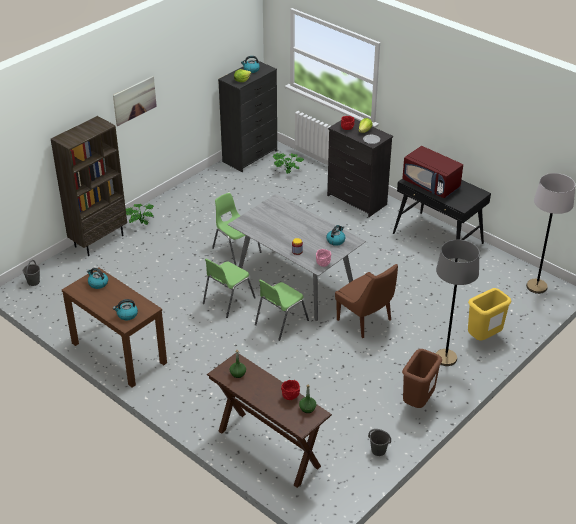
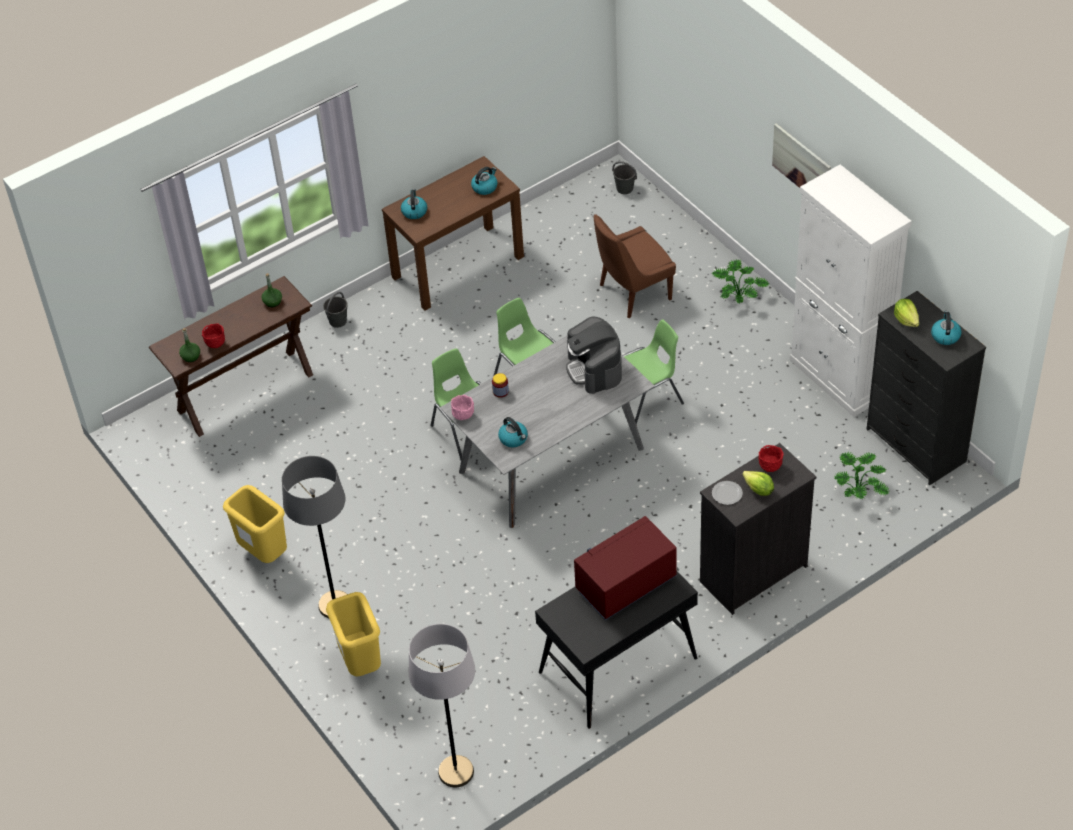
camera: 105 degrees right, 10 degrees up
(99, 240) = (704, 252): brown bookcase -> none
(203, 183) = (839, 377): none -> white cabinet
(267, 217) = (594, 369): none -> coffee machine
(365, 321) = (441, 528): brown chair -> brown chair (632, 293)
(378, 450) = (201, 496): grey bucket -> grey bucket (338, 321)
(417, 402) = (264, 553): brown trash can -> yellow trash can

